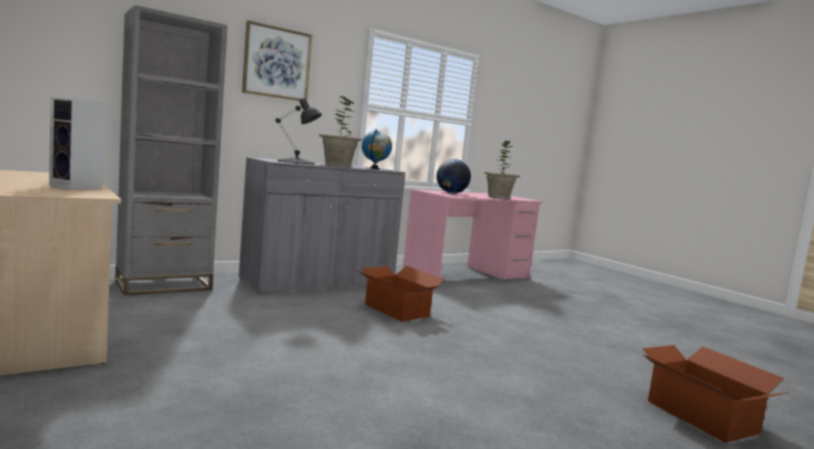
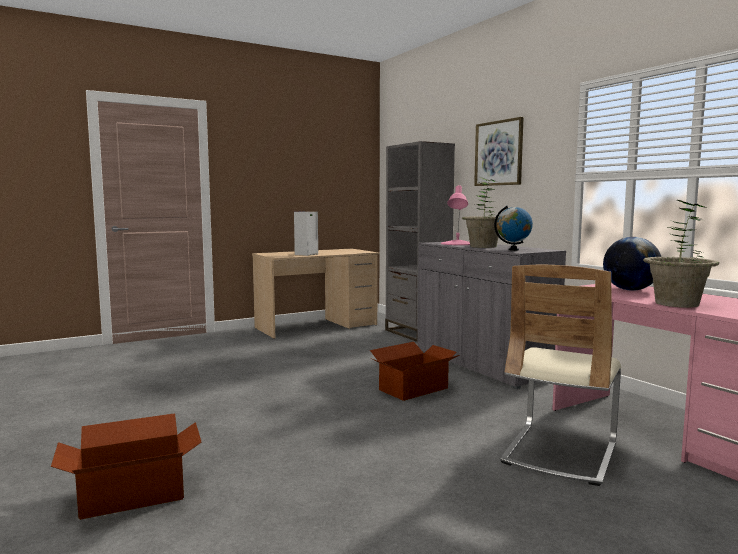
camera: 95 degrees right, 0 degrees up
(297, 162) = (457, 244): black table lamp -> pink table lamp
(508, 296) = (559, 452): none -> beige chair

